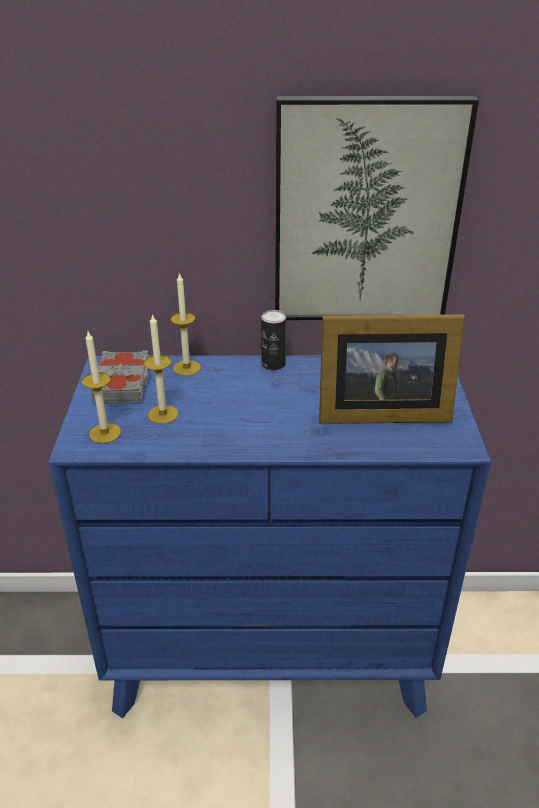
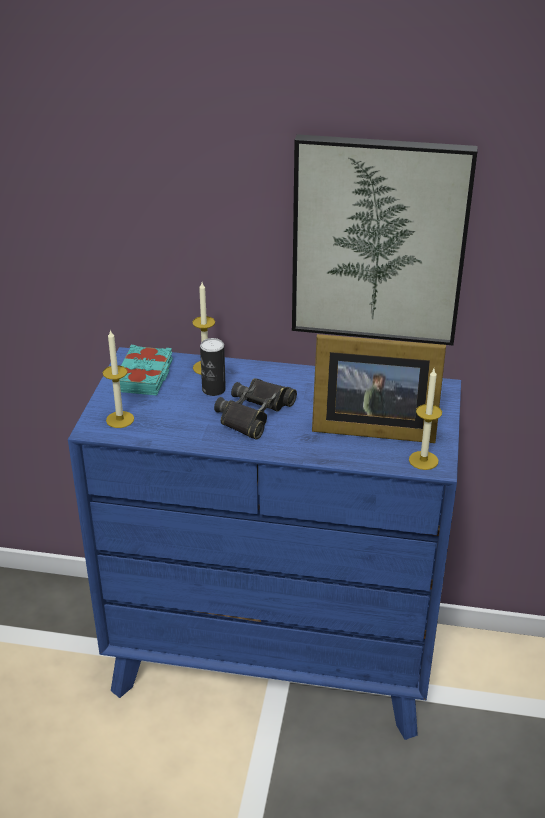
camera: 10 degrees right, 0 degrees up
(123, 383) = (145, 376): grey book -> turquoise book
(163, 414) = (174, 408): candle -> candle (423, 460)
(252, 411) = (254, 414): none -> black binoculars
(273, 364) = (287, 372): can -> can (213, 389)

